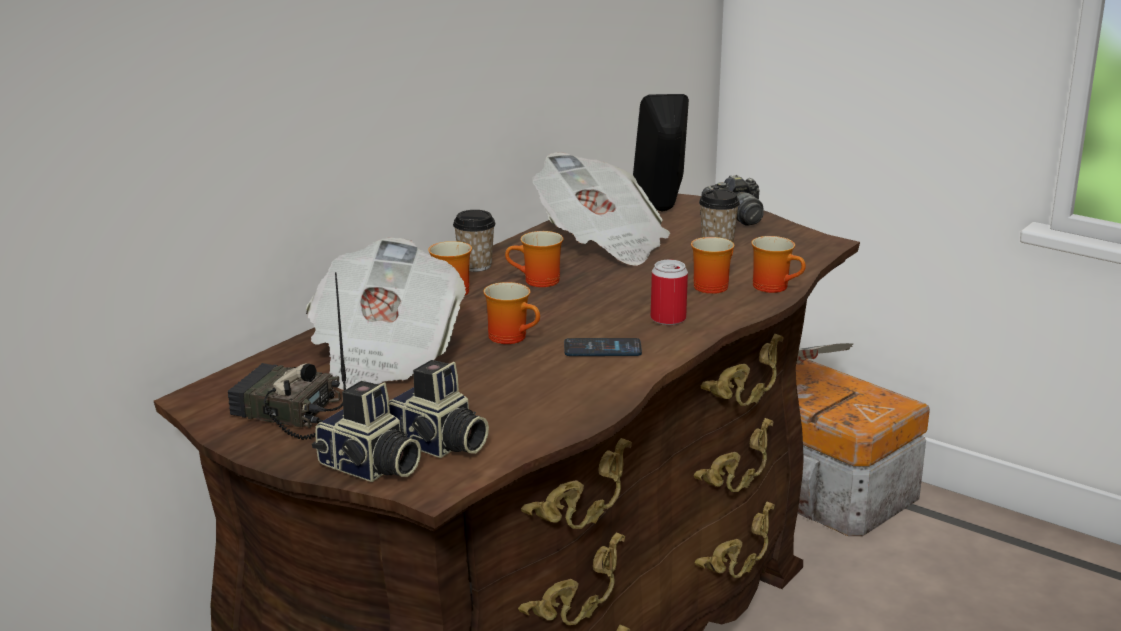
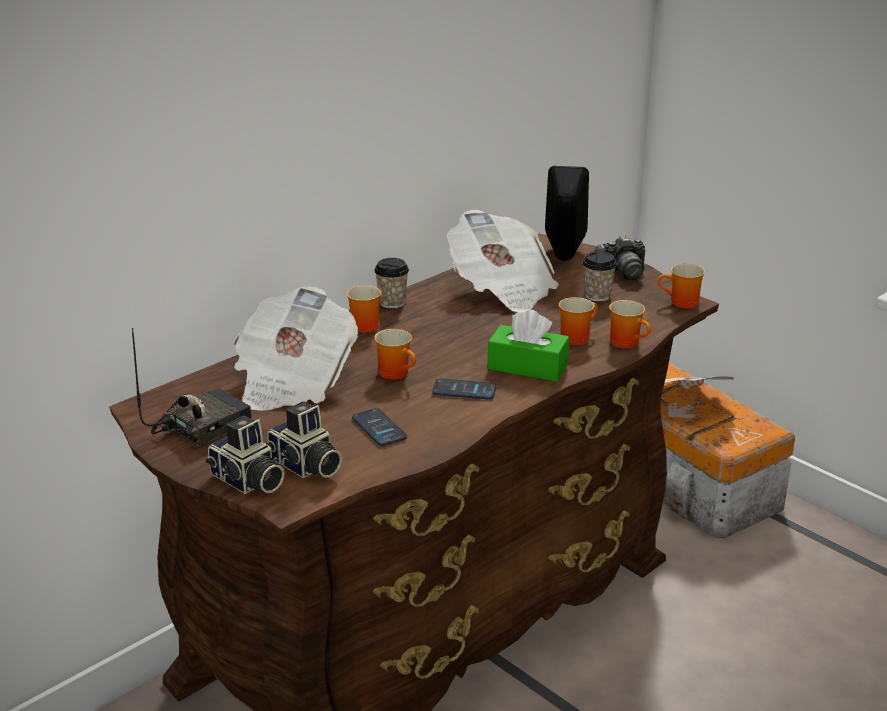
camera: 10 degrees right, 5 degrees up
(285, 413) = (201, 427): radio -> radio turned 105 degrees clockwise
(514, 397) = (379, 428): none -> phone
(538, 282) = (436, 322): mug -> mug (681, 303)
(668, 319) = (527, 366): can -> green tissue box

